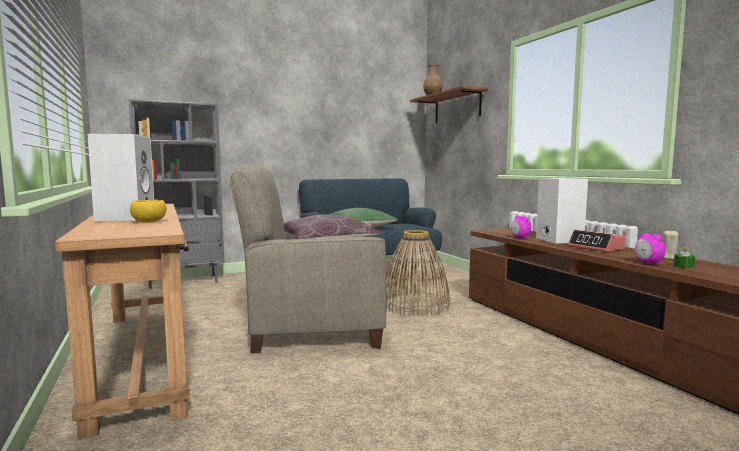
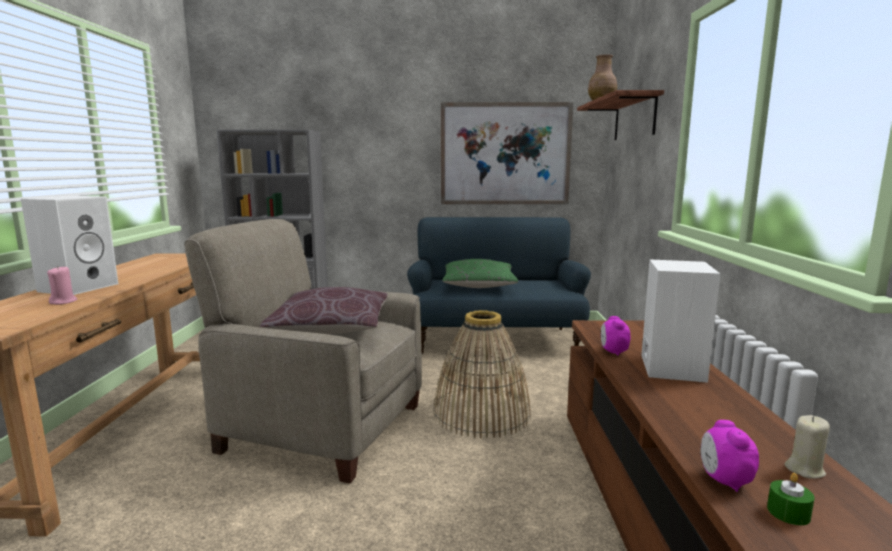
camera: 25 degrees right, 5 degrees up
(150, 222) = (63, 302): yellow bowl -> pink candle
(360, 131) = (505, 154): none -> picture
(596, 248) = (701, 404): alarm clock -> none

